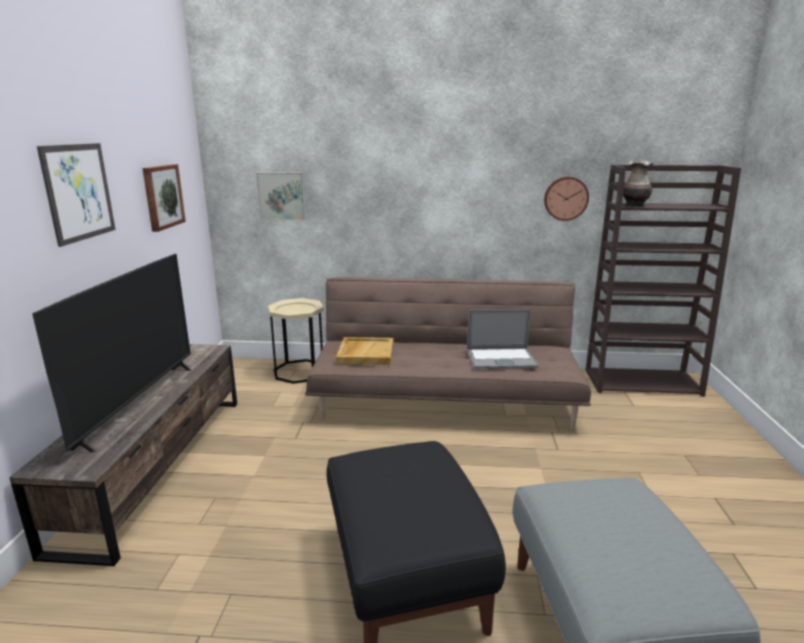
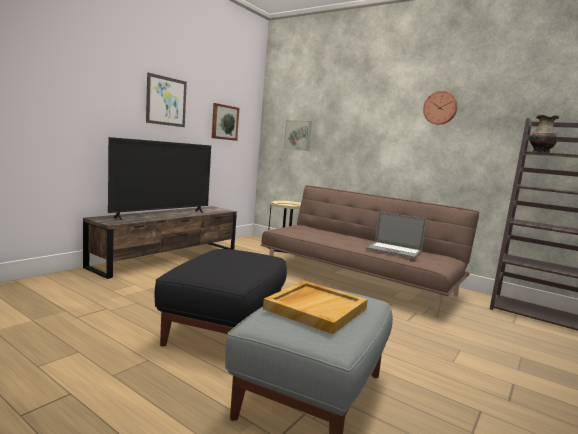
camera: 30 degrees right, 10 degrees down
(365, 353) = (307, 230): beige tray -> beige tray (315, 308)
(565, 198) = (488, 147): wall clock -> wall clock (440, 108)

